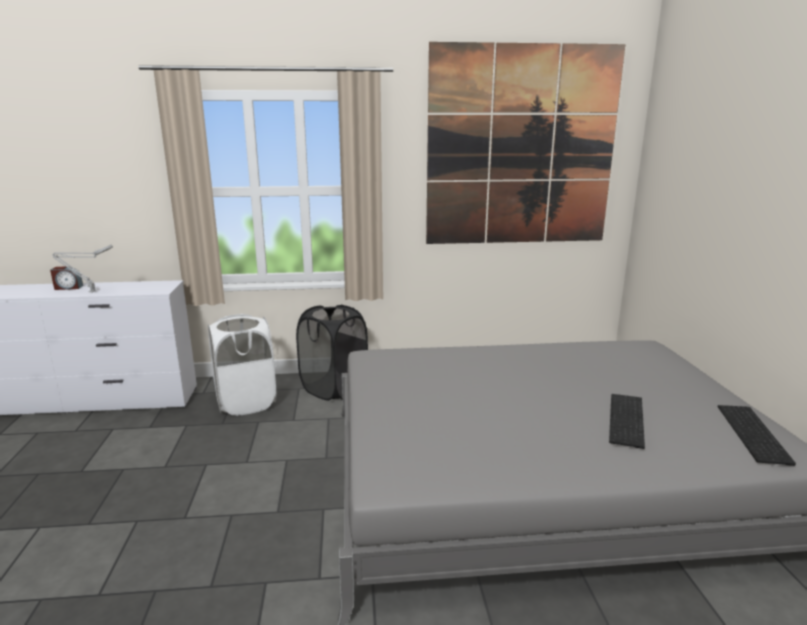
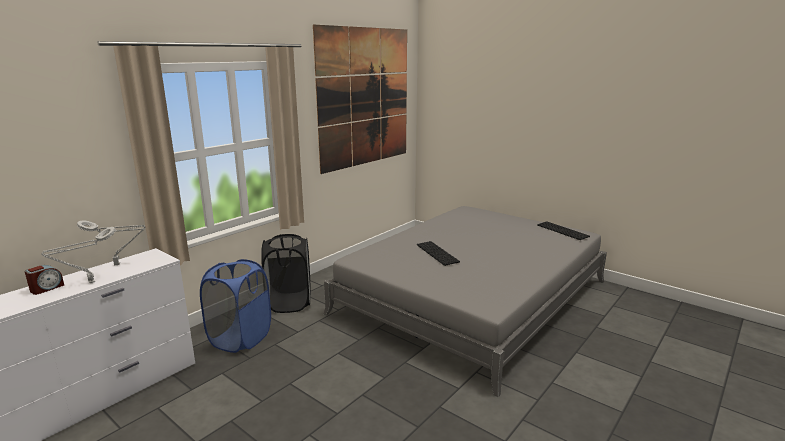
camera: 45 degrees left, 0 degrees up
(135, 285) = (119, 264): none -> grey table lamp
(246, 402) = (240, 338): white laundry basket -> blue laundry basket
(628, 420) = (521, 242): keyboard -> keyboard (438, 253)

